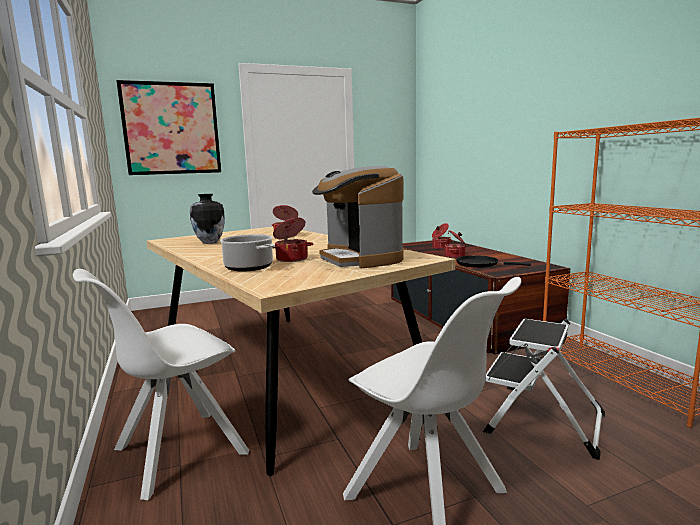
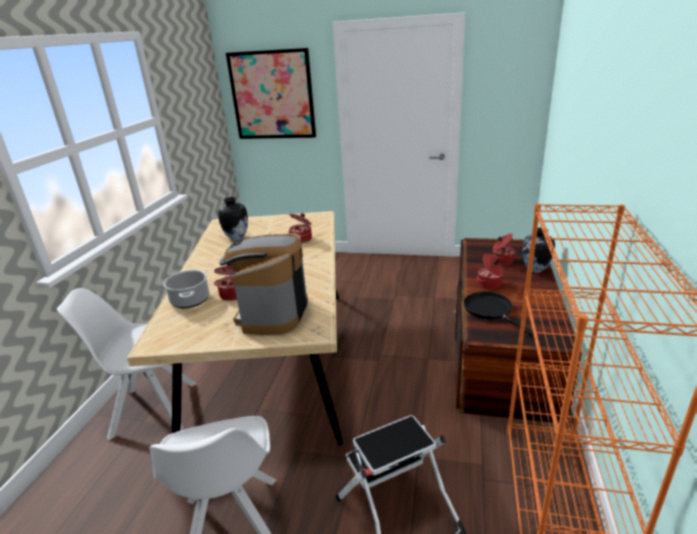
camera: 35 degrees right, 15 degrees up
(471, 248) = (535, 270): none -> vase

